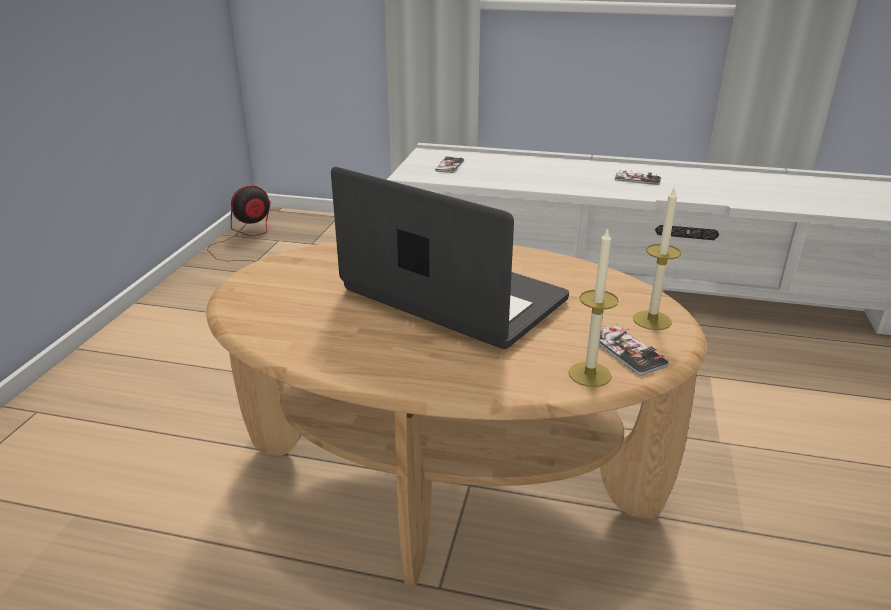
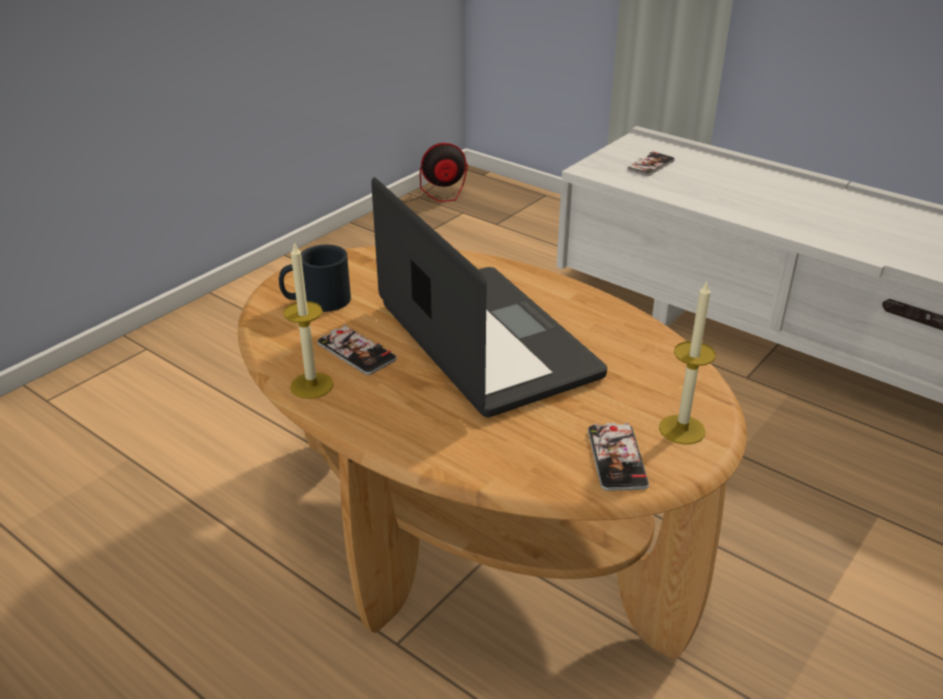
camera: 25 degrees right, 5 degrees up
(279, 299) = (316, 301): none -> black mug
(589, 374) = (550, 472): candle -> candle (311, 385)
(637, 179) = (885, 230): phone -> phone (356, 352)

